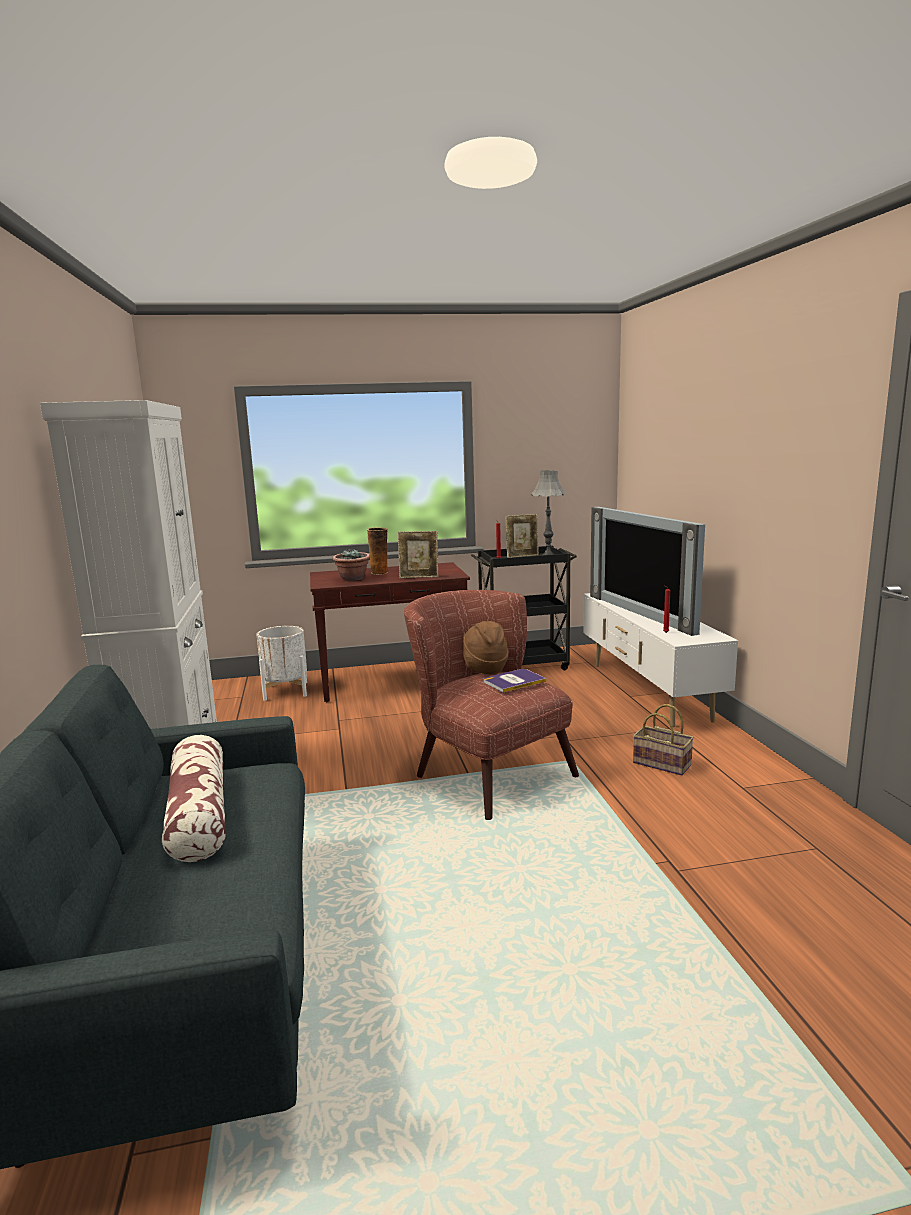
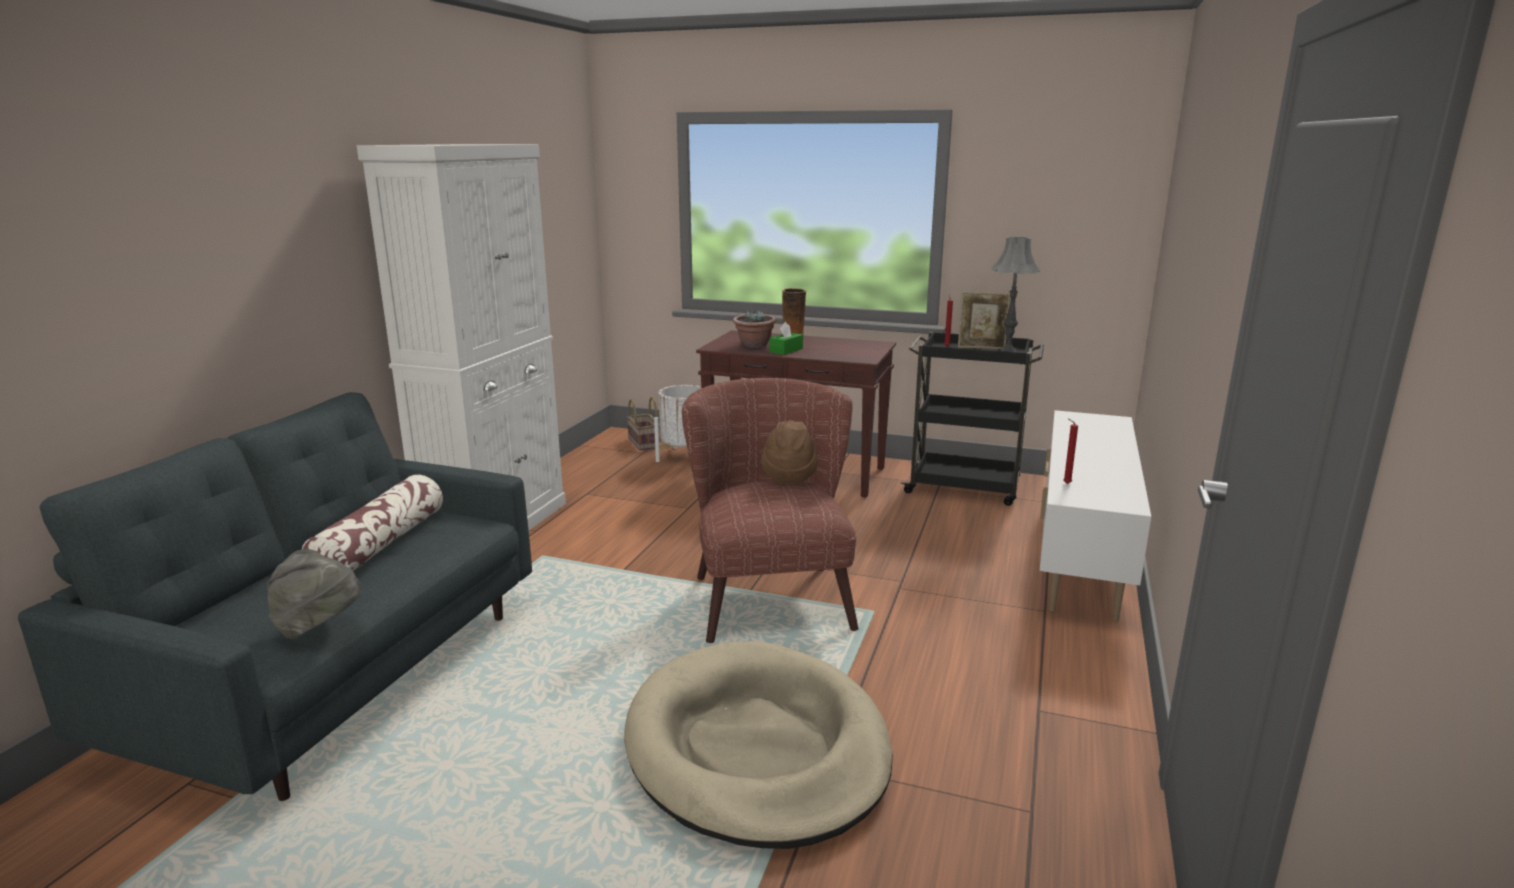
camera: 30 degrees right, 5 degrees up
(262, 901) = (320, 628): none -> grey hat
(385, 578) = (786, 350): none -> green tissue box
(419, 577) = (822, 355): picture frame -> none
(514, 681) = (794, 498): book -> none
(619, 879) = (757, 748): none -> beige dog bed
(644, 612) = (1088, 451): television -> none
(663, 764) = (977, 649): basket -> basket (645, 443)

